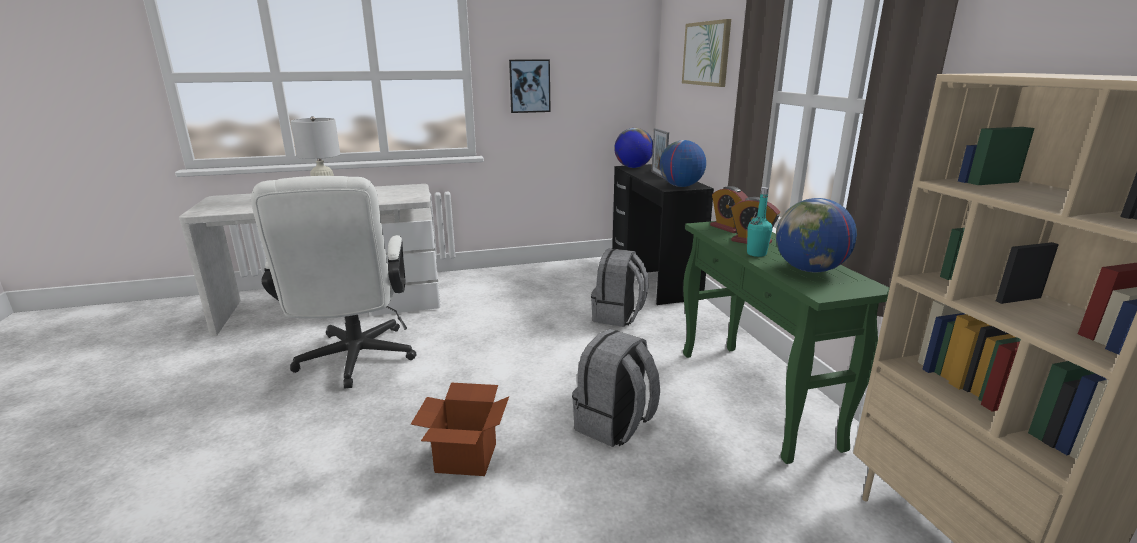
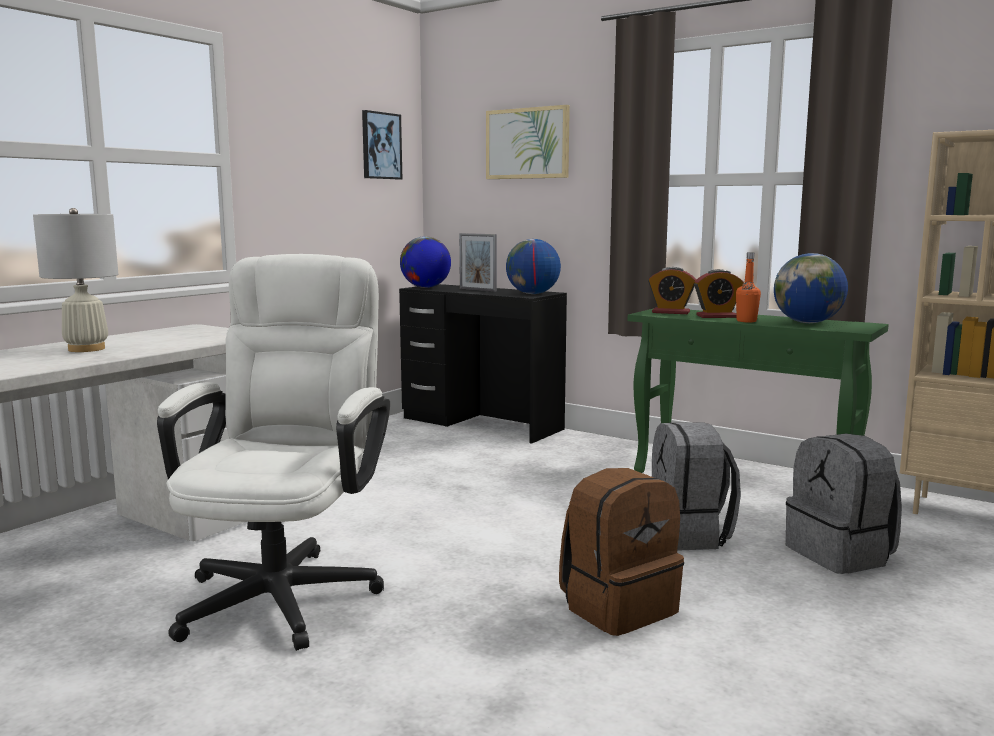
camera: 40 degrees left, 10 degrees down
(355, 362) = (287, 589): white office chair -> white office chair turned 120 degrees counterclockwise
(466, 457) = (618, 607): cardboard box -> brown backpack
(529, 86) = (297, 181): picture -> picture (380, 146)
(618, 316) = (514, 461): grey backpack -> grey backpack (840, 554)
(756, 254) = (746, 321): turquoise bottle -> orange bottle

